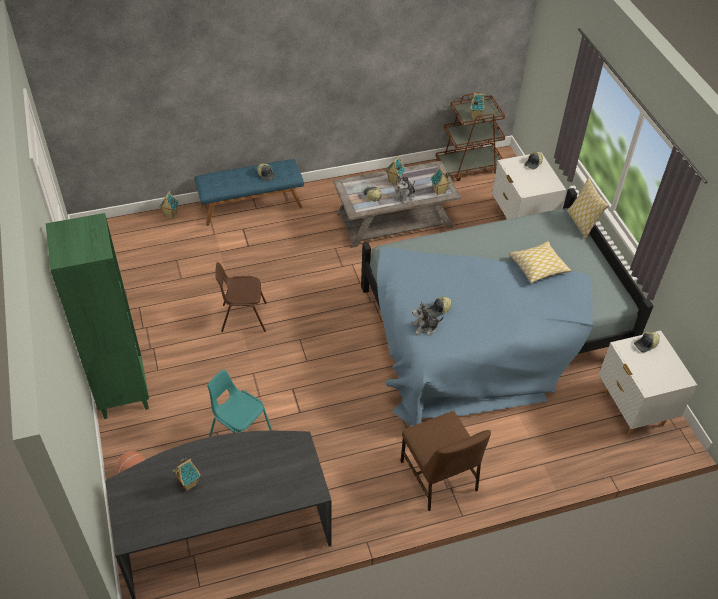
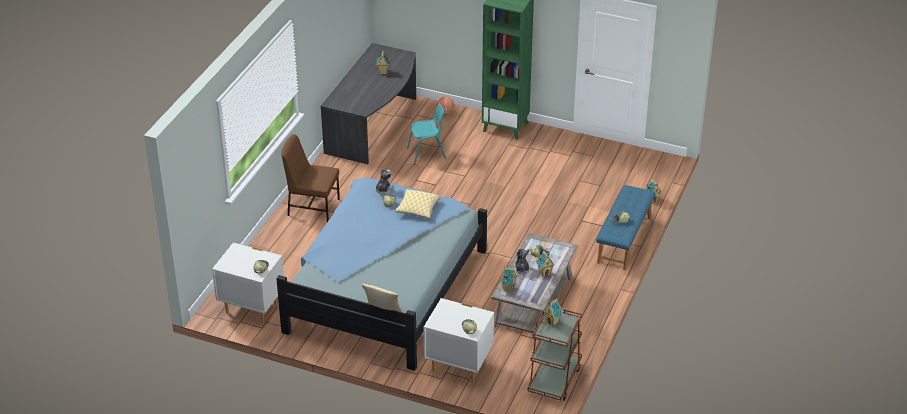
camera: 130 degrees right, 10 degrees down
(243, 317) = (515, 191): brown chair -> none
(538, 267) = (371, 264): pillow -> pillow (418, 208)

